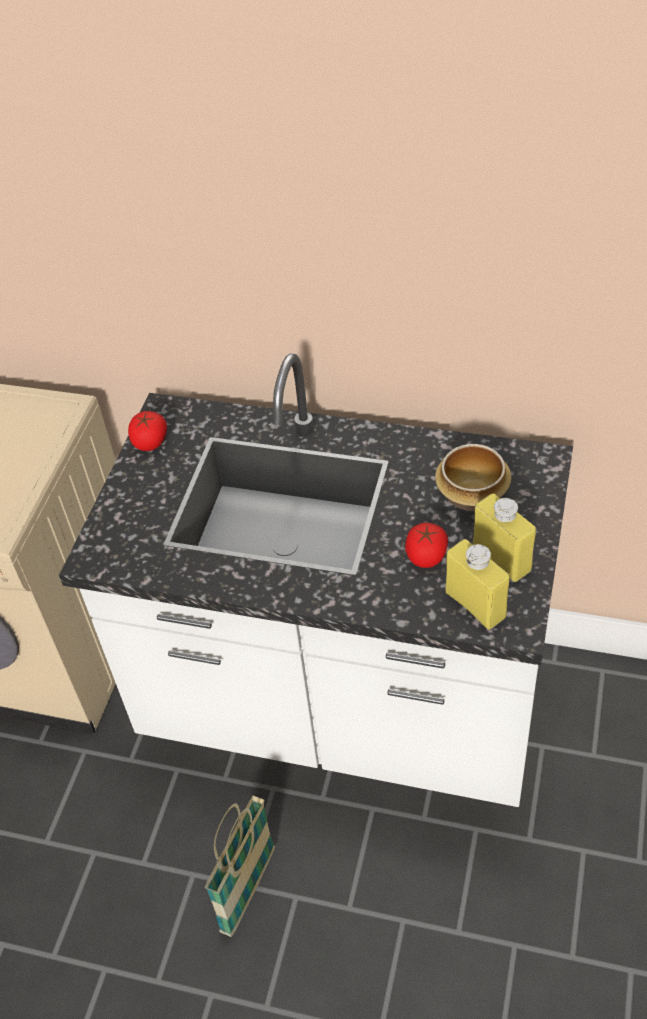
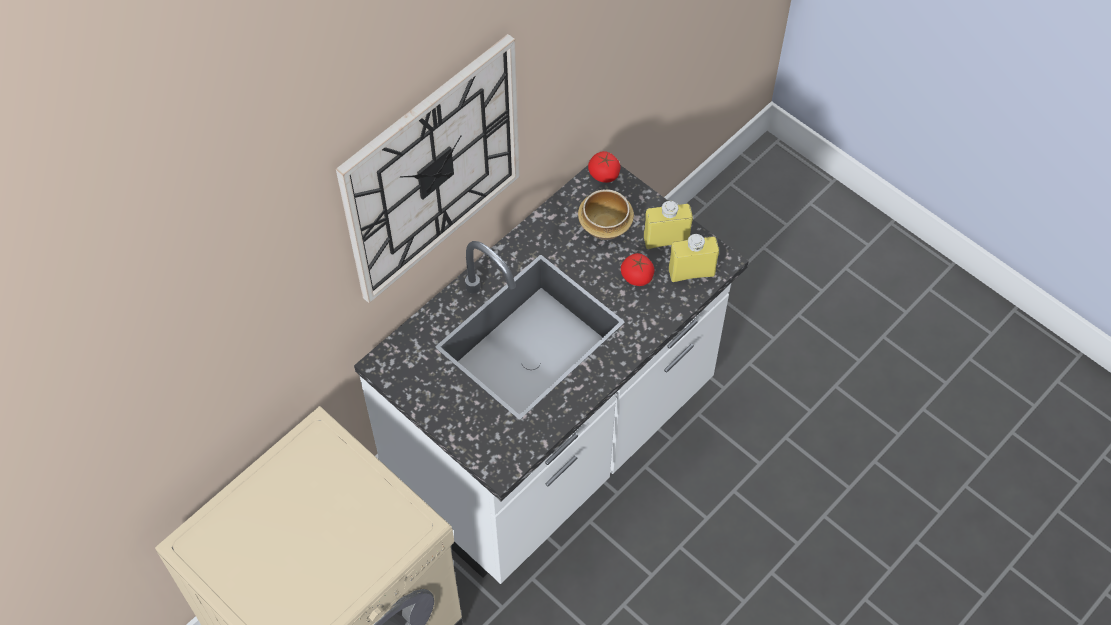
camera: 65 degrees left, 10 degrees up
(150, 442) = (410, 386): tomato -> tomato (604, 175)
(248, 890) = (657, 573): basket -> none
(283, 225) = (432, 170): none -> wall clock

